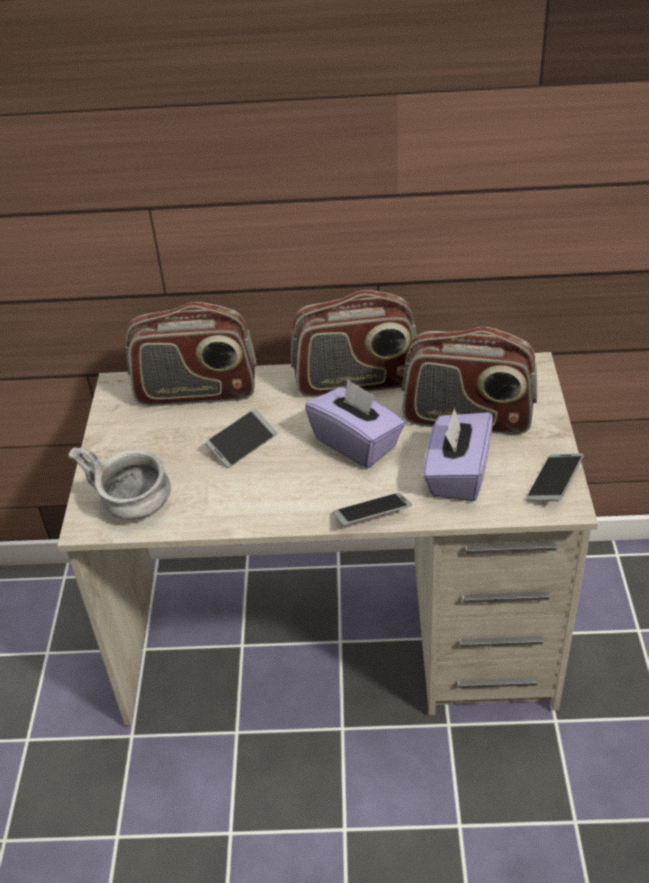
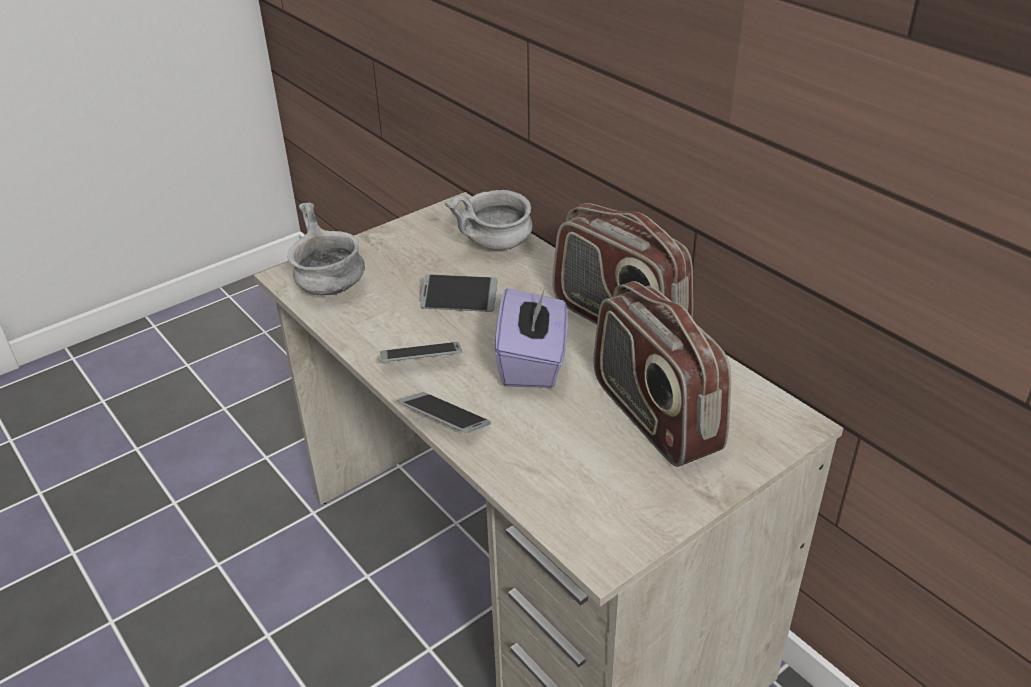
camera: 50 degrees right, 5 degrees down
(196, 392) = (497, 245): radio -> grey bowl
(457, 475) = (560, 449): purple tissue box -> none
(554, 483) = (626, 530): phone -> phone (421, 359)

